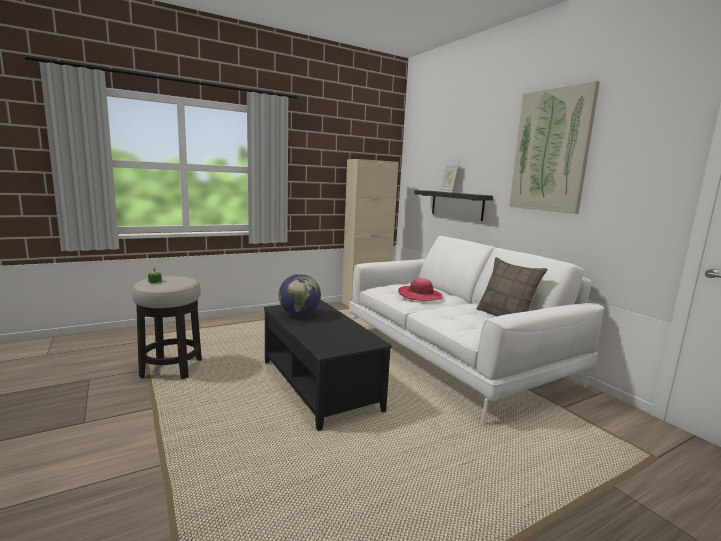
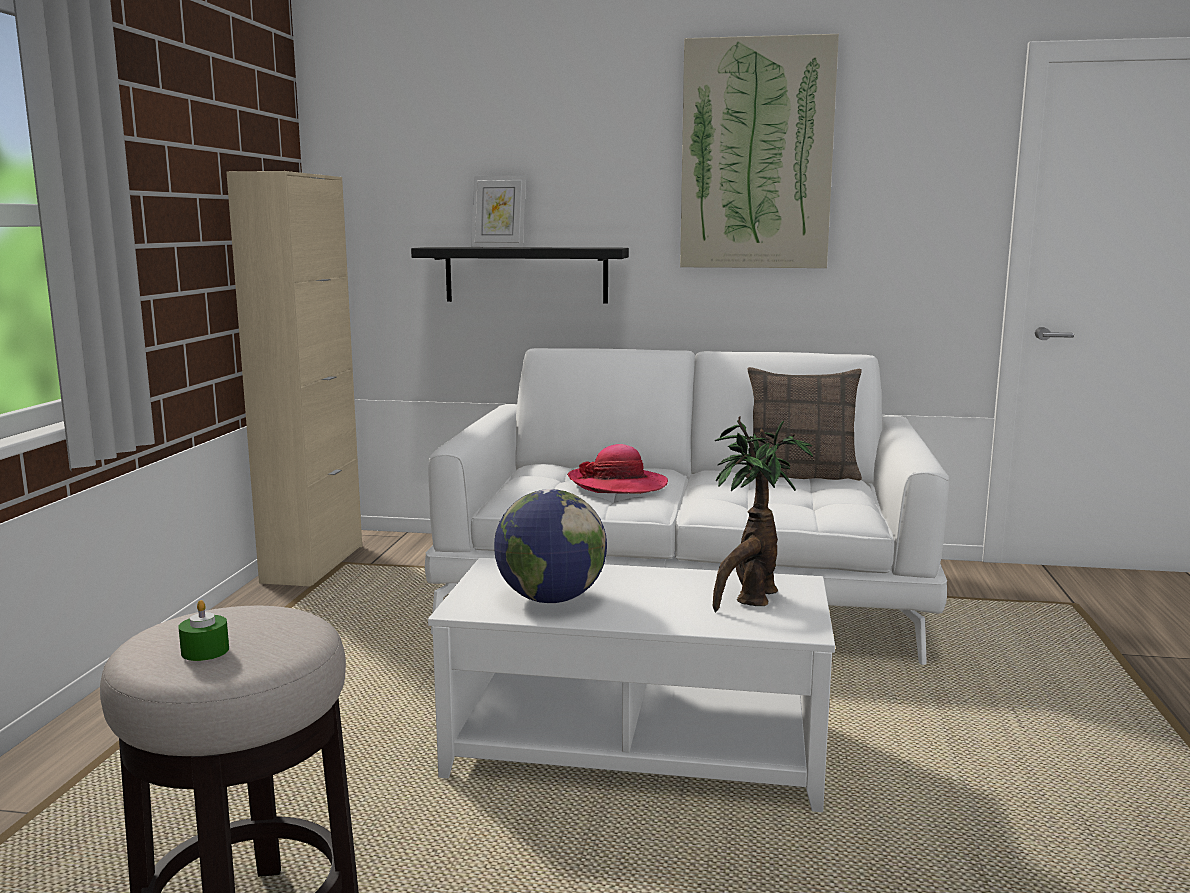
camera: 50 degrees left, 0 degrees up
(320, 384) = (636, 748): black coffee table -> white coffee table
(342, 339) = (750, 600): none -> potted plant

